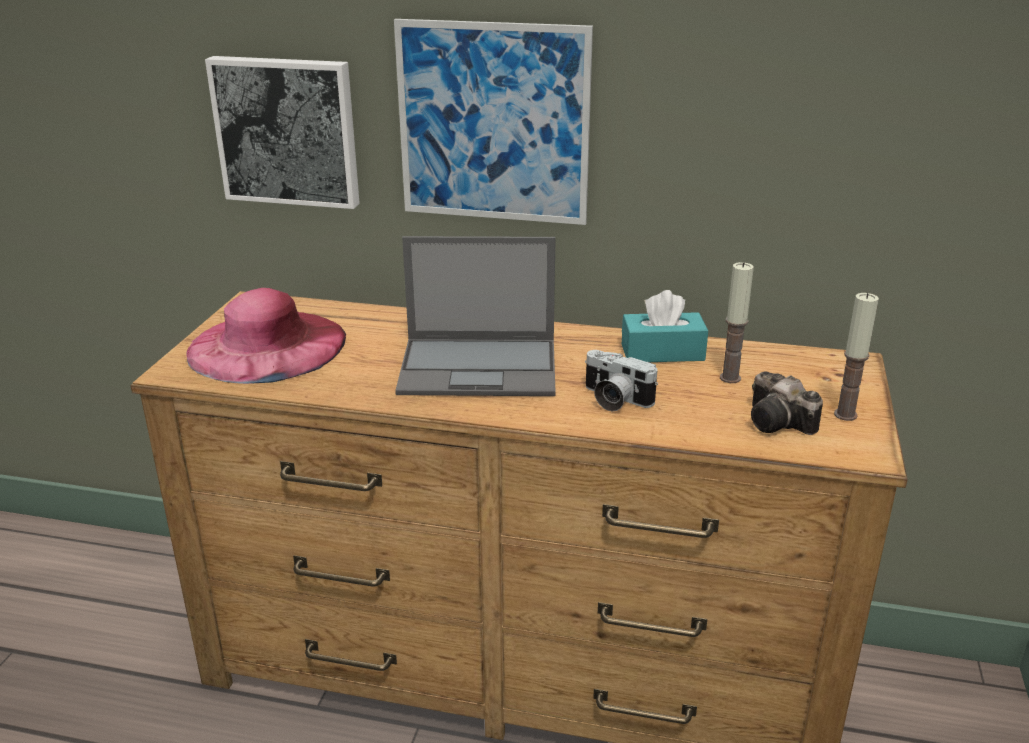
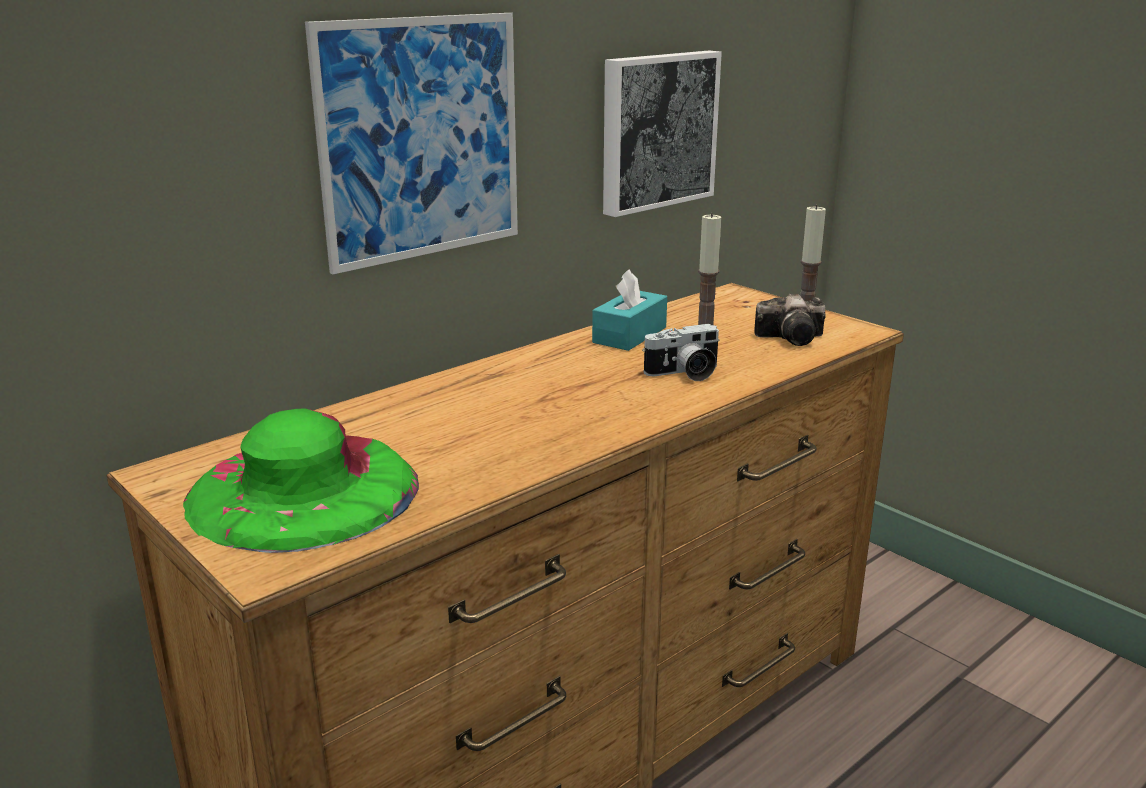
camera: 55 degrees left, 5 degrees down
(267, 345) = (303, 490): pink hat -> green hat
(287, 131) = (160, 203): picture -> picture (656, 131)
(480, 367) = (545, 403): laptop -> none

